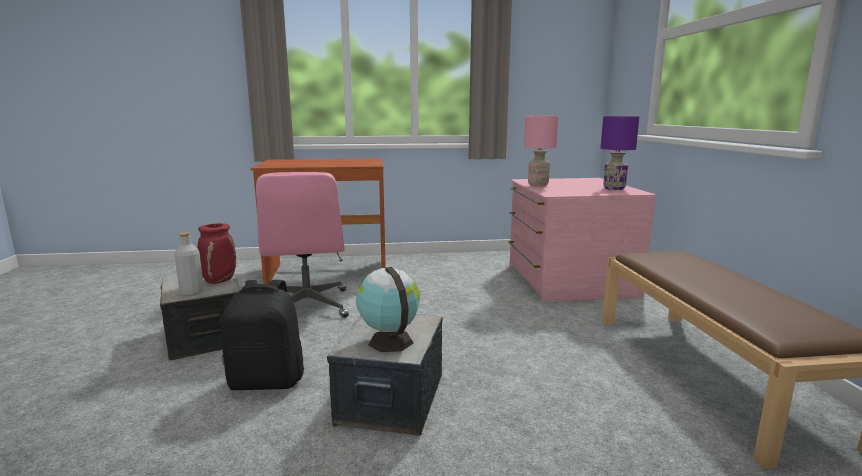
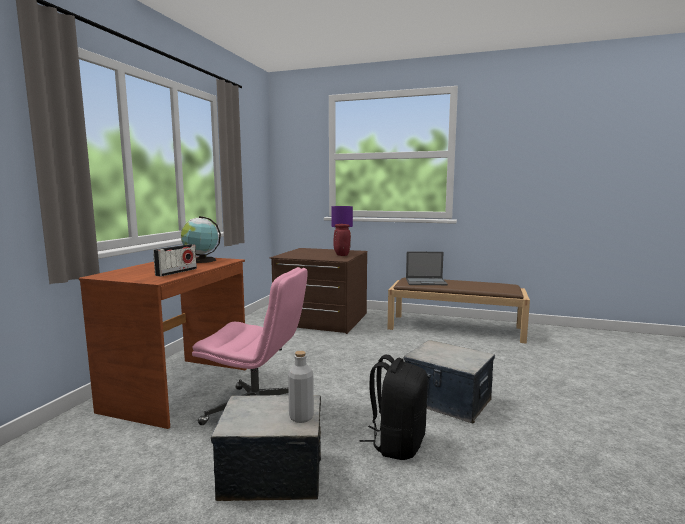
camera: 65 degrees left, 5 degrees down
(220, 280) = (275, 402): red vase -> red vase (341, 255)
(299, 164) = (176, 272): none -> radio
(389, 340) = (461, 356): globe -> globe (201, 260)
(537, 185) = (306, 257): pink table lamp -> none
(568, 280) = (321, 320): pink dresser -> brown dresser
(678, 264) = (426, 282): none -> laptop

